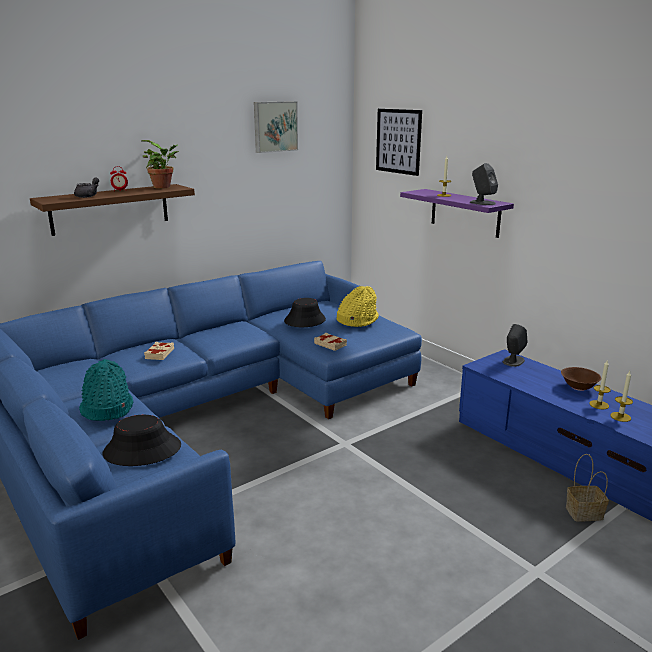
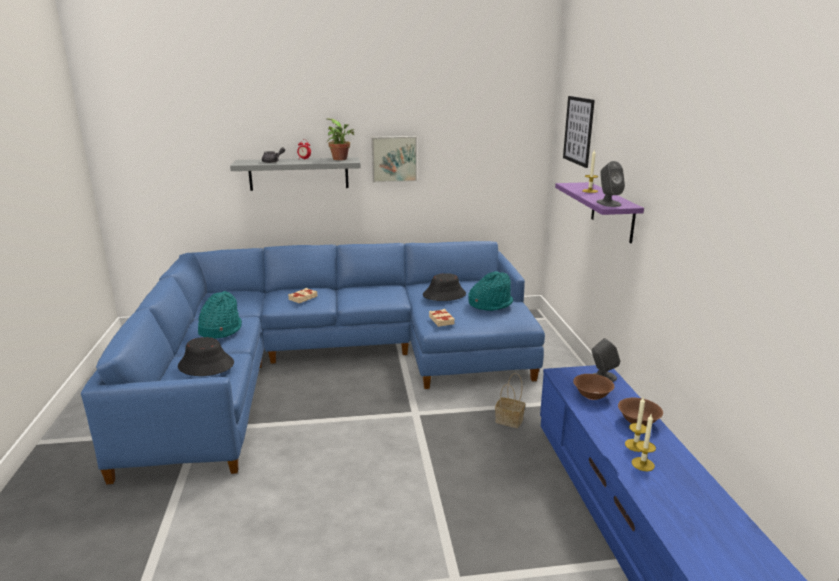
camera: 30 degrees right, 0 degrees up
(110, 209) = (298, 174): brown shelf -> grey shelf
(275, 126) = (461, 110): picture -> picture (394, 158)
(357, 320) = (490, 304): yellow hat -> turquoise hat
(524, 377) = (592, 396): none -> brown bowl
(585, 512) = (568, 552): basket -> basket (510, 420)

